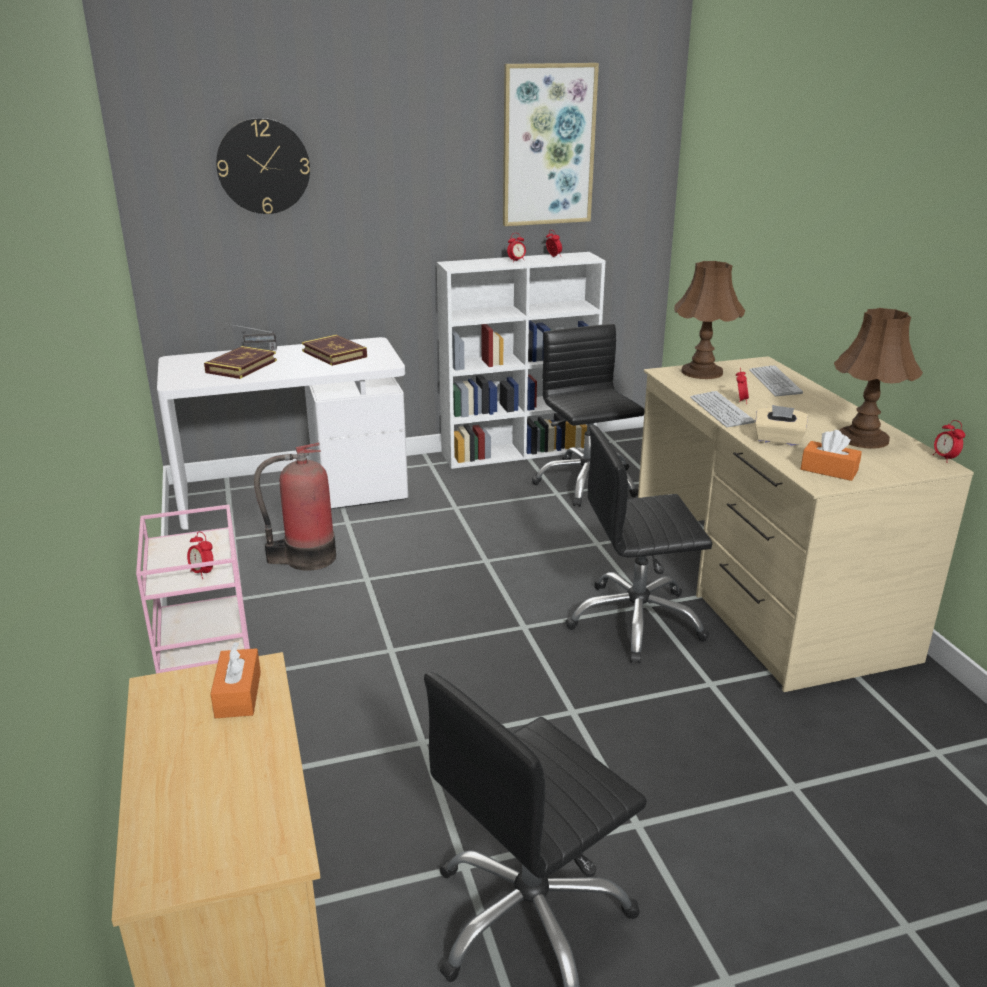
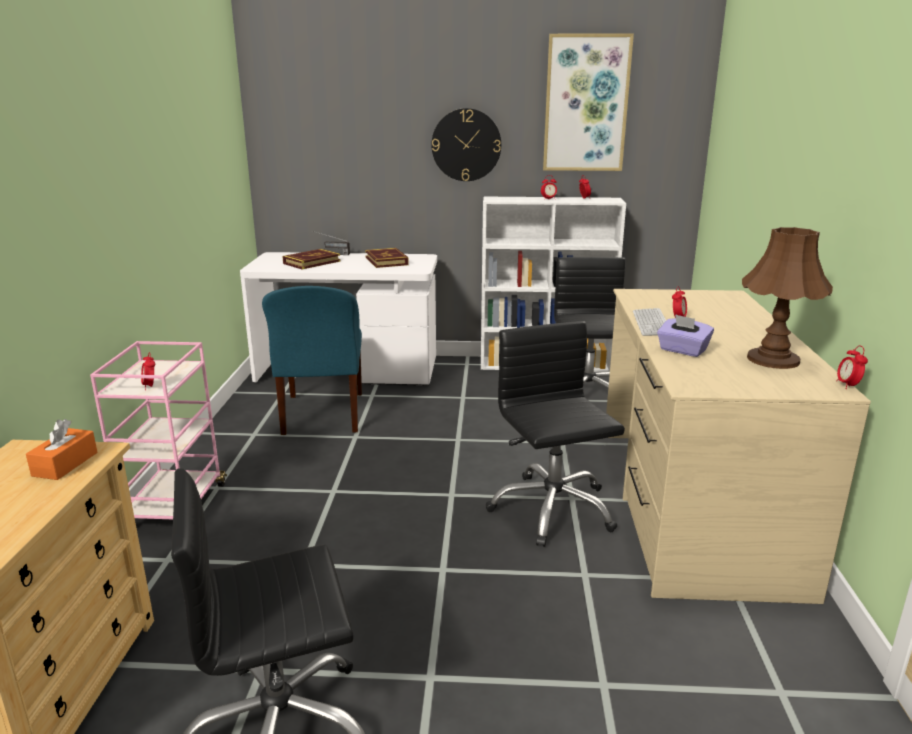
camera: 20 degrees right, 5 degrees down
(263, 166) = (350, 111): wall clock -> wall clock (466, 145)
(306, 558) = (322, 415): fire extinguisher -> blue chair
(636, 621) = (551, 509): black office chair -> black office chair turned 60 degrees clockwise
(702, 372) = (665, 295): brown table lamp -> none
(774, 382) = (728, 309): keyboard -> none
(778, 440) = (682, 350): beige tissue box -> purple tissue box
(829, 470) = (708, 379): orange tissue box -> none

